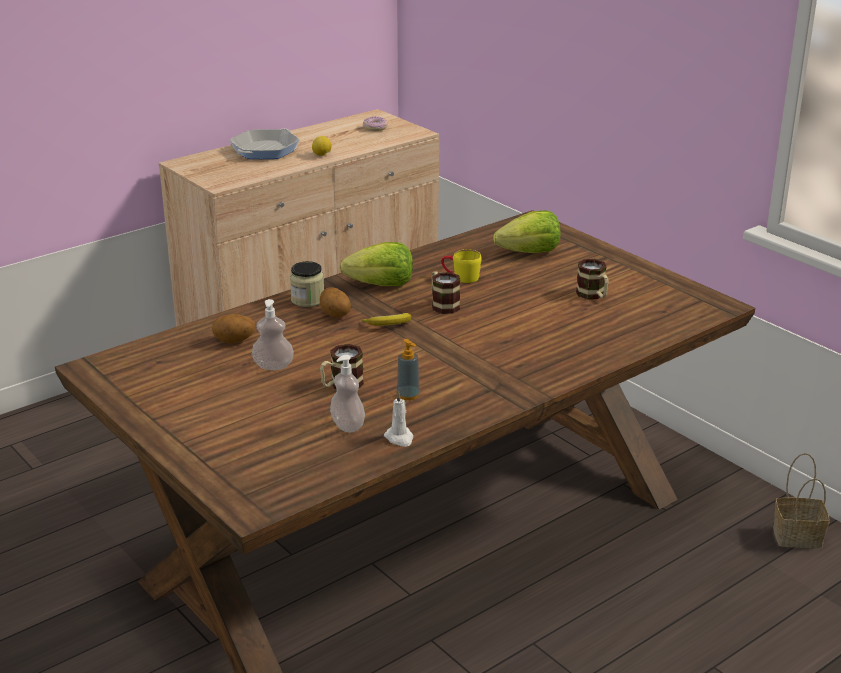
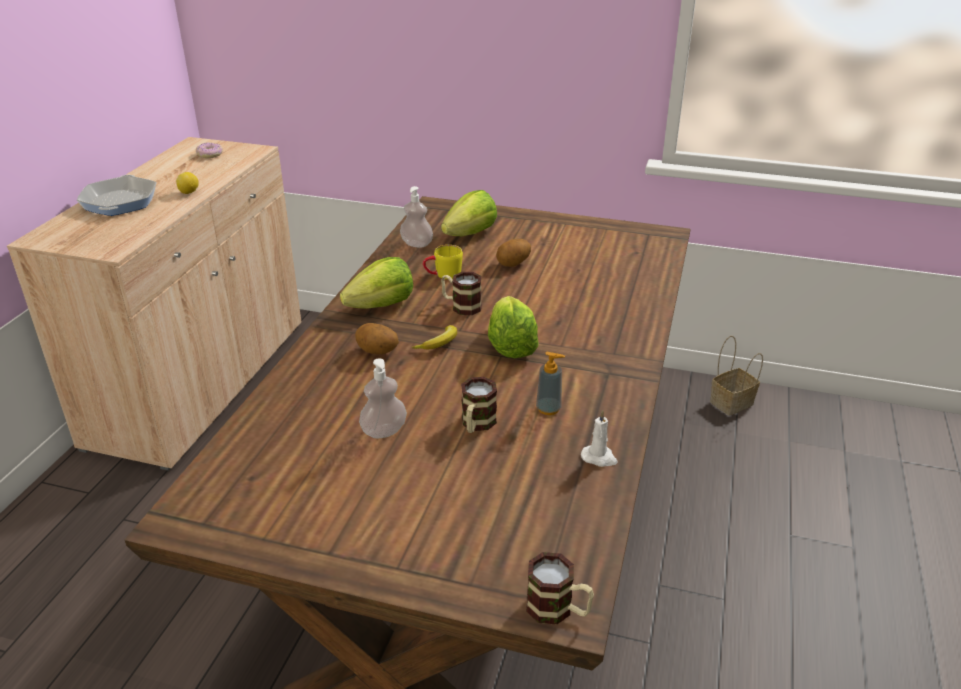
camera: 35 degrees left, 5 degrees up
(234, 341) = (309, 419): potato -> potato (513, 264)
(307, 300) = (329, 345): jar -> none
(347, 426) = (537, 466): soap dispenser -> soap dispenser (417, 244)
(441, 345) = (510, 346): none -> lettuce
(593, 296) = (569, 256): mug -> mug (558, 610)

